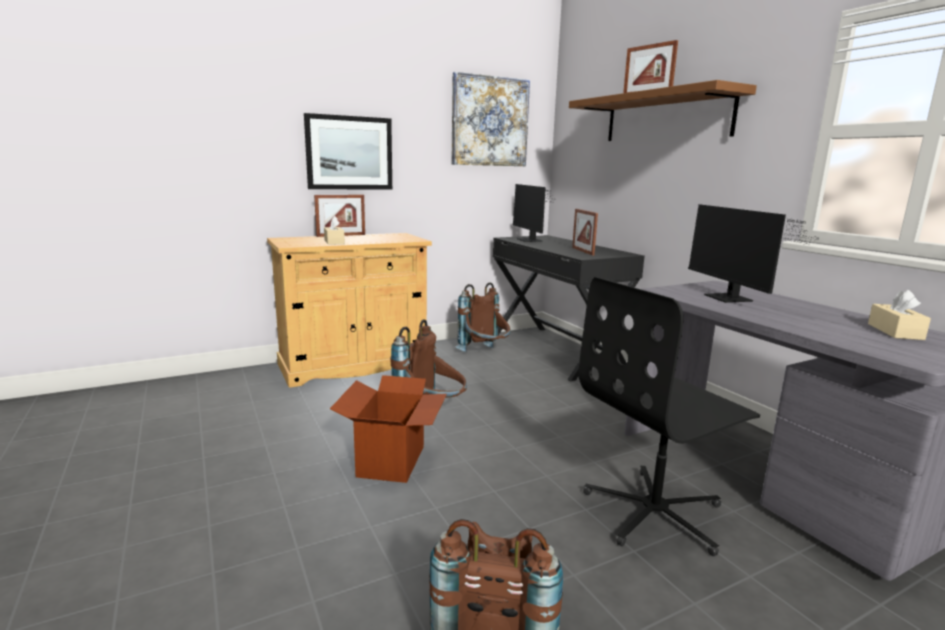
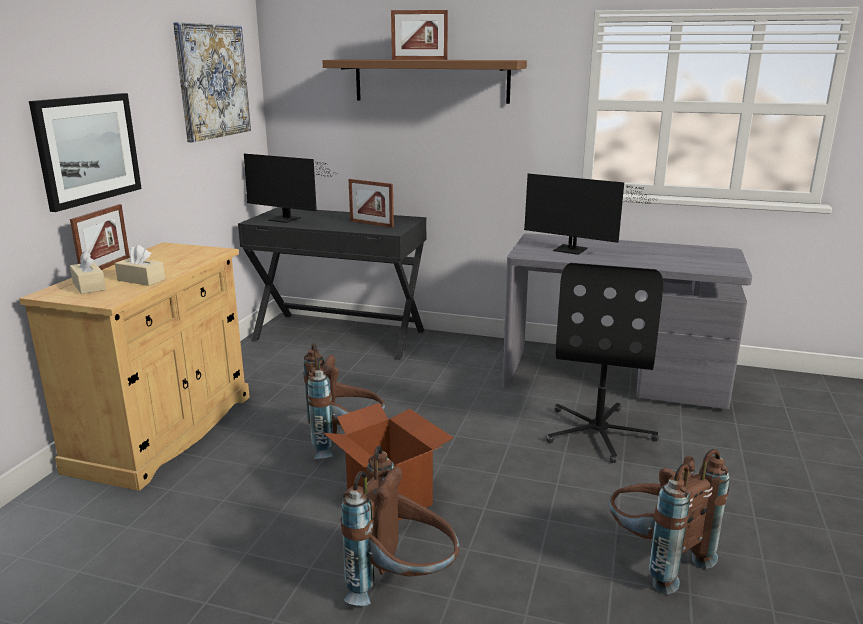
camera: 45 degrees left, 5 degrees up
(485, 354) = (282, 363): brown backpack -> brown backpack (403, 585)
(895, 331) = (686, 252): beige tissue box -> beige tissue box (89, 286)

